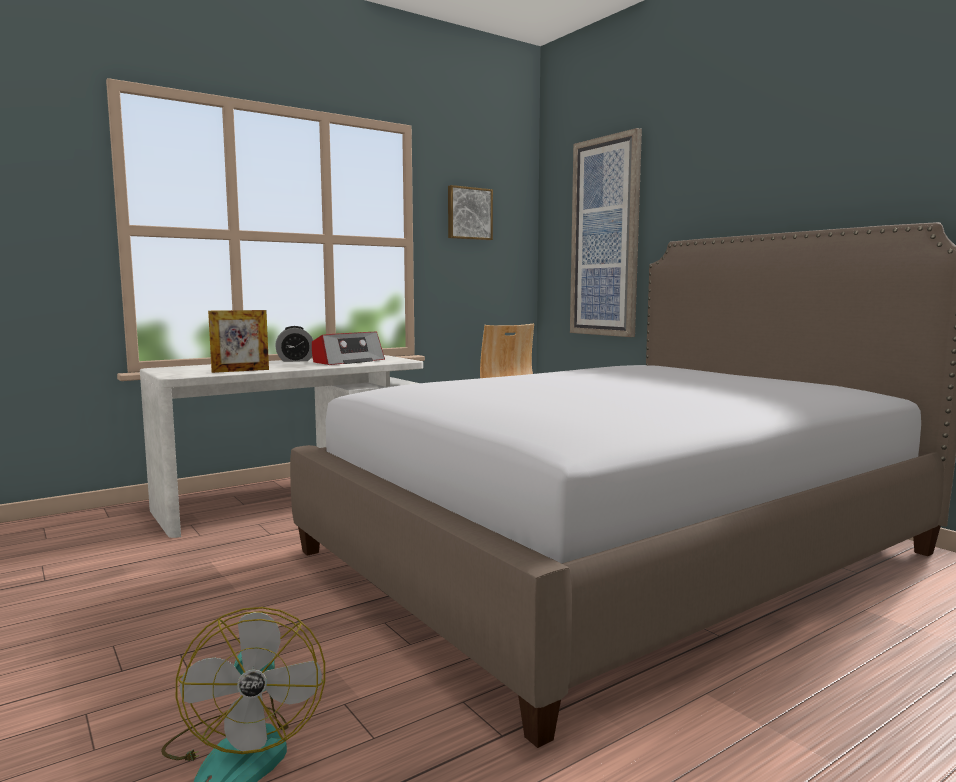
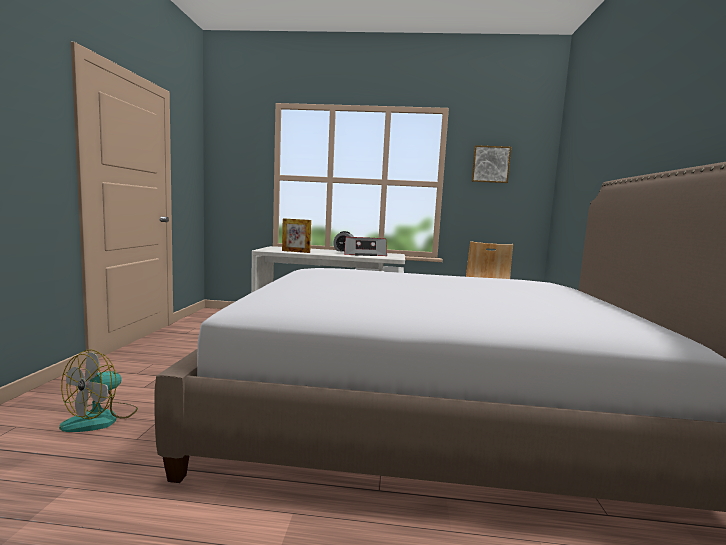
camera: 40 degrees right, 0 degrees up
(605, 237) = (584, 180): picture -> none

